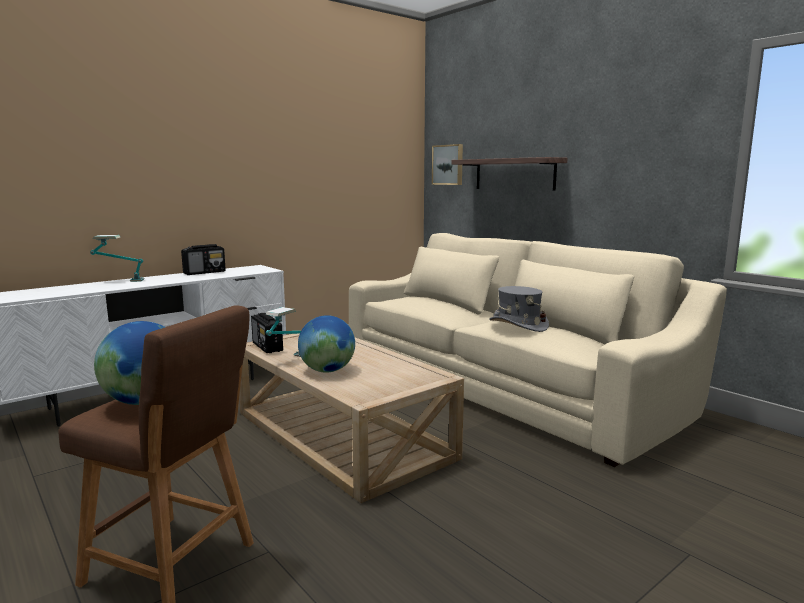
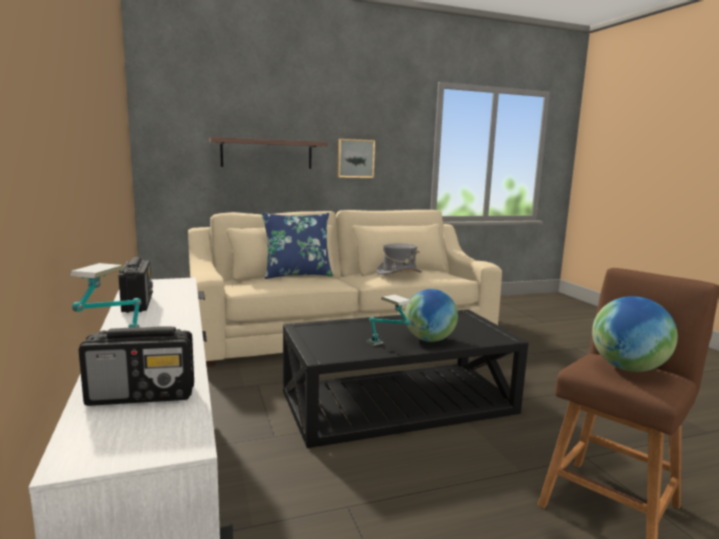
camera: 70 degrees left, 0 degrees up
(267, 347) = (337, 352): radio -> radio (143, 395)
(343, 434) = (398, 402): beige coffee table -> black coffee table
(441, 301) = (297, 275): none -> blue pillow
(448, 165) = (175, 140): picture -> picture (355, 158)

